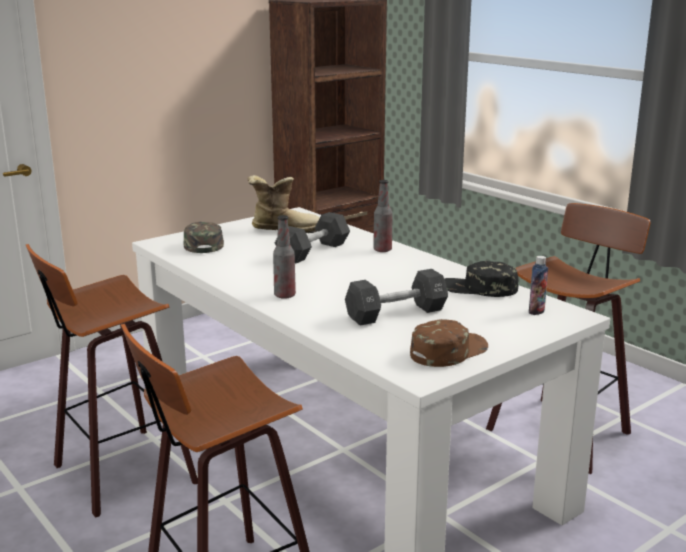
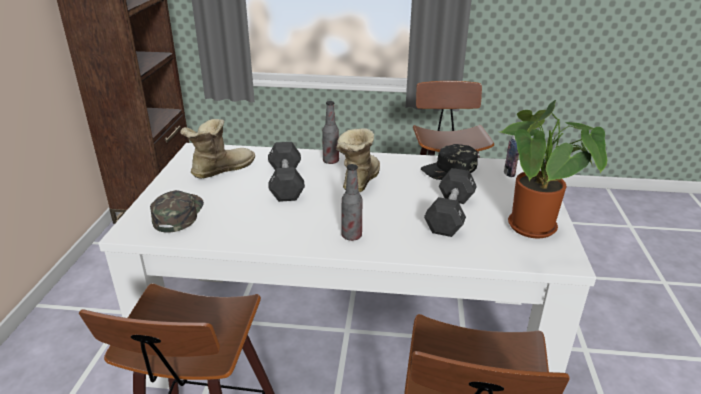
camera: 45 degrees left, 10 degrees up
(202, 244) = (178, 214): green cap -> green cap turned 60 degrees clockwise
(373, 268) = (358, 181): none -> boot
(448, 351) = (535, 230): brown cap -> potted plant

